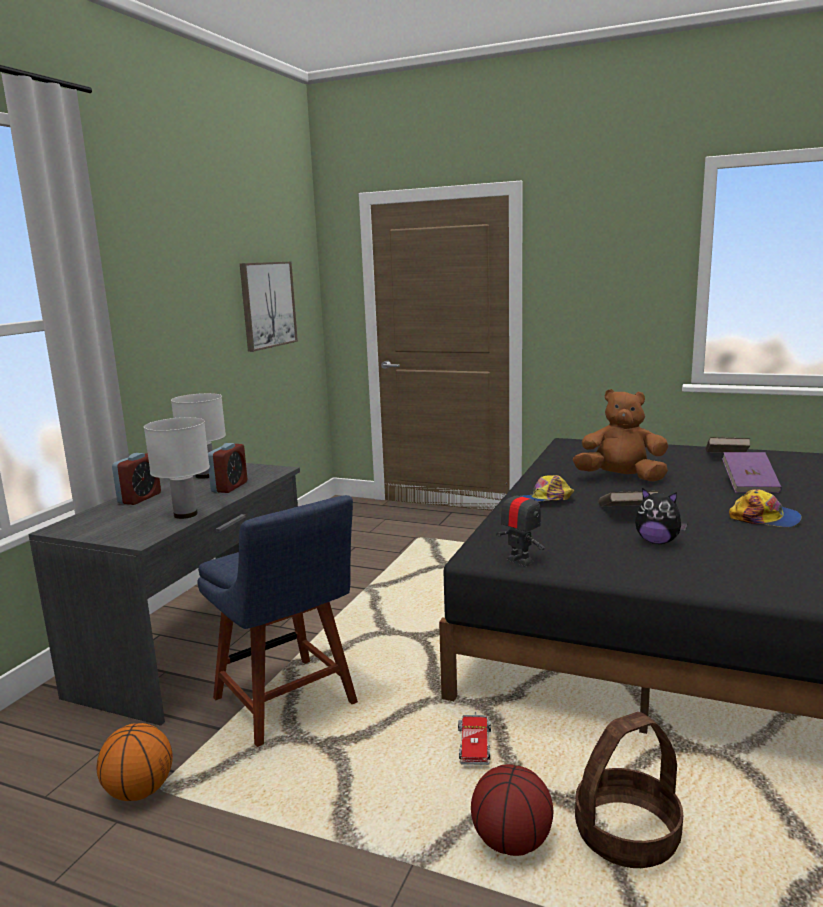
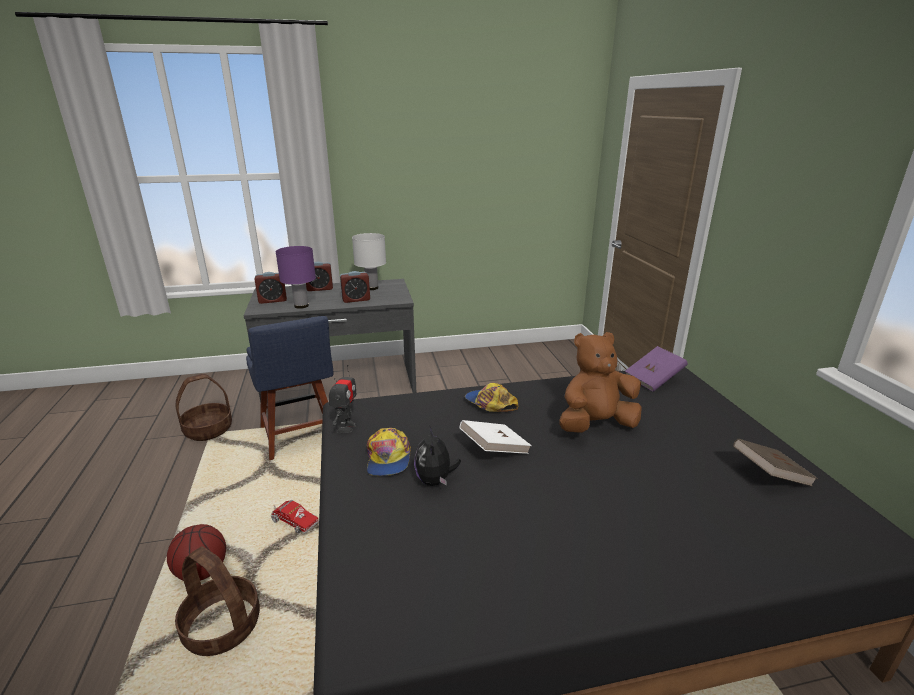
camera: 55 degrees right, 10 degrees up
(121, 527) = (272, 300): none -> alarm clock
(139, 791) = (208, 429): basketball -> basket
(185, 515) = (301, 306): white table lamp -> purple table lamp
(267, 305) = (516, 175): picture -> none
(288, 704) = (300, 437): blue chair -> blue chair turned 45 degrees counterclockwise
(474, 745) = (293, 521): toy truck -> toy truck turned 120 degrees counterclockwise
(621, 478) = (595, 425): brown plush toy -> brown plush toy turned 90 degrees counterclockwise
(626, 514) = (494, 449): brown book -> white book
(750, 486) = (675, 510): purple book -> purple book (653, 379)
(765, 518) = (567, 538): cap -> cap (388, 458)

